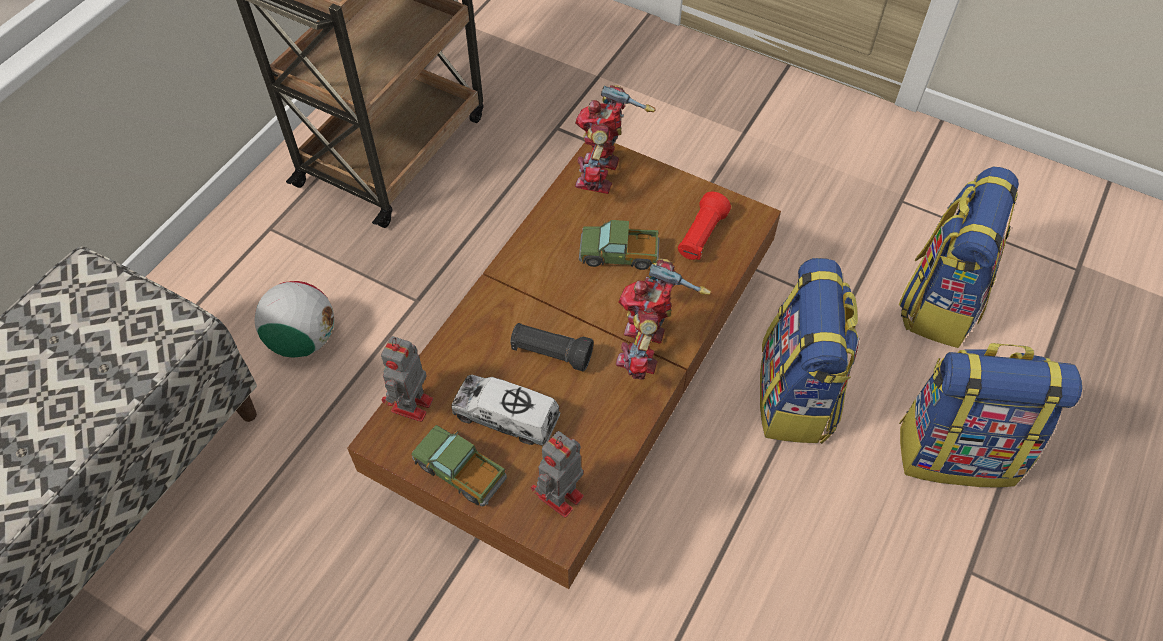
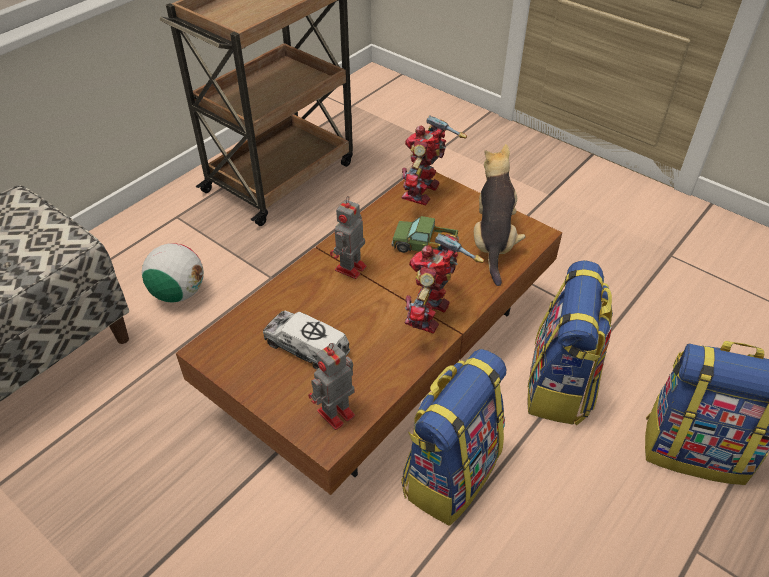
camera: 10 degrees right, 10 degrees down
(411, 407) = (234, 331): toy robot -> toy robot (349, 269)
(460, 472) = (259, 383): toy truck -> none
(551, 353) = (354, 308): black flashlight -> none
(701, 236) = (493, 242): red flashlight -> plush toy
(939, 300) = (694, 331): backpack -> backpack (450, 473)

